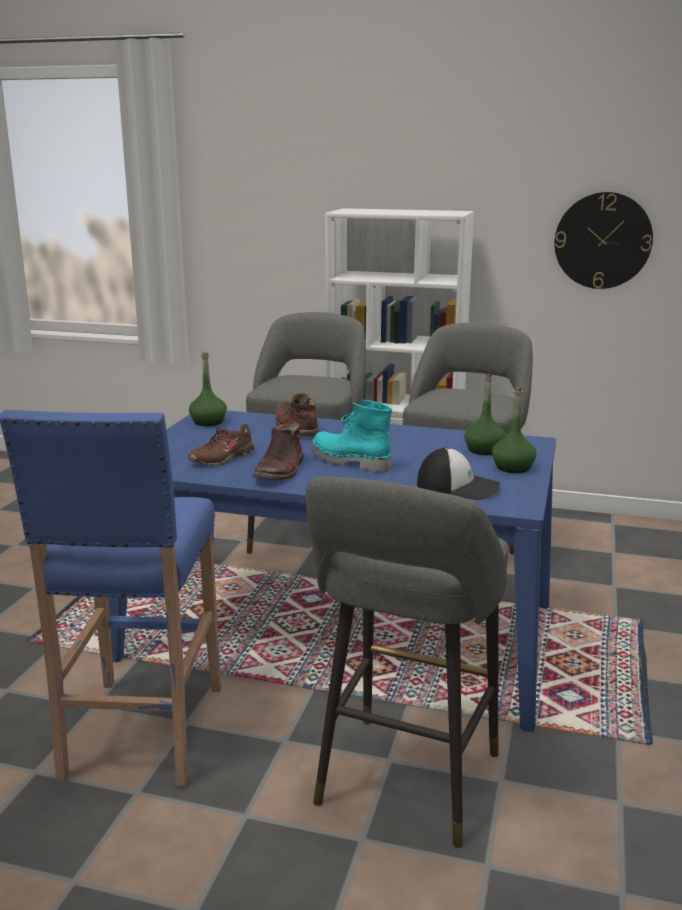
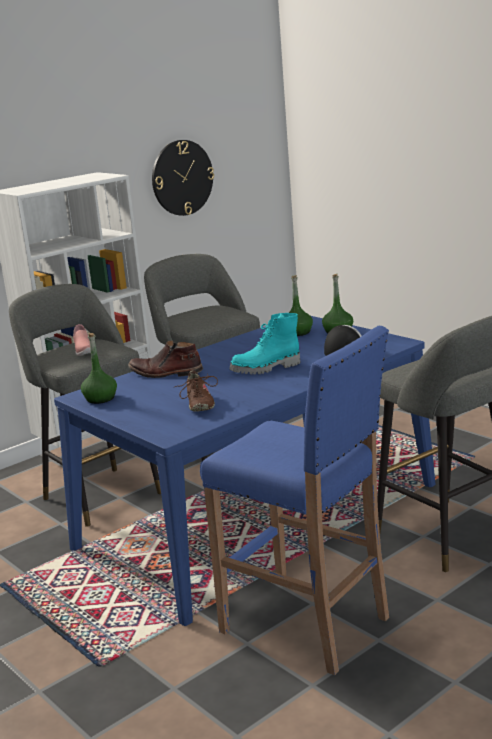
camera: 55 degrees left, 0 degrees up
(280, 471) = (253, 389): brown boot -> none
(302, 383) = (83, 350): none -> pink shoe

